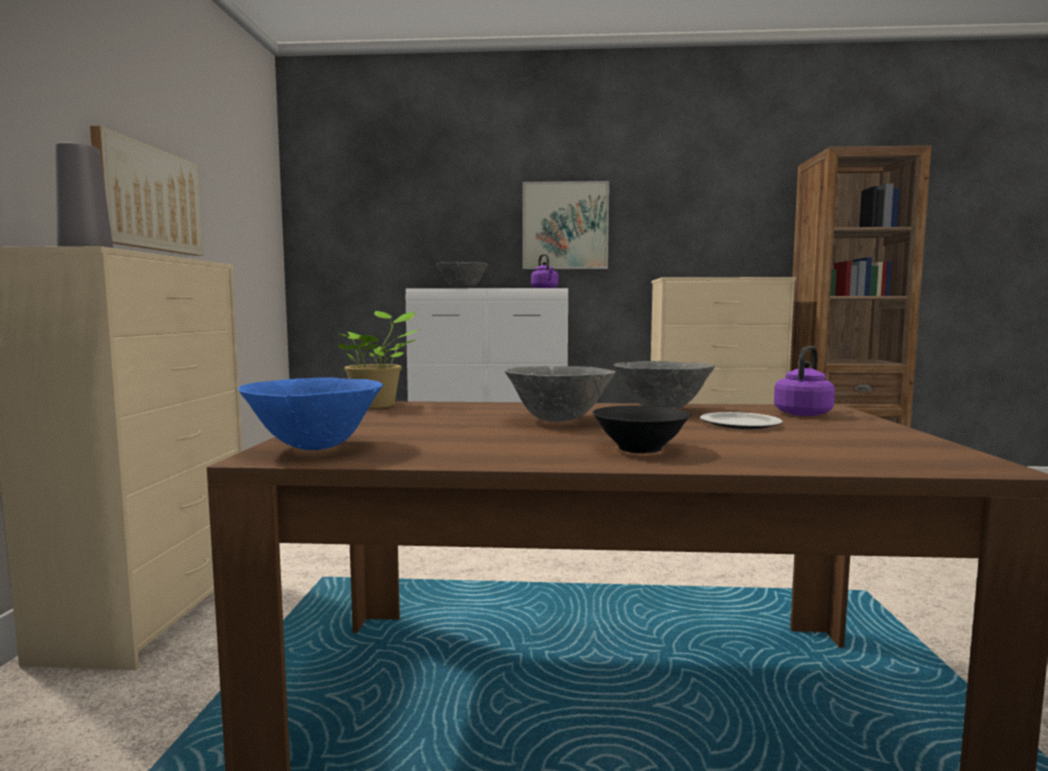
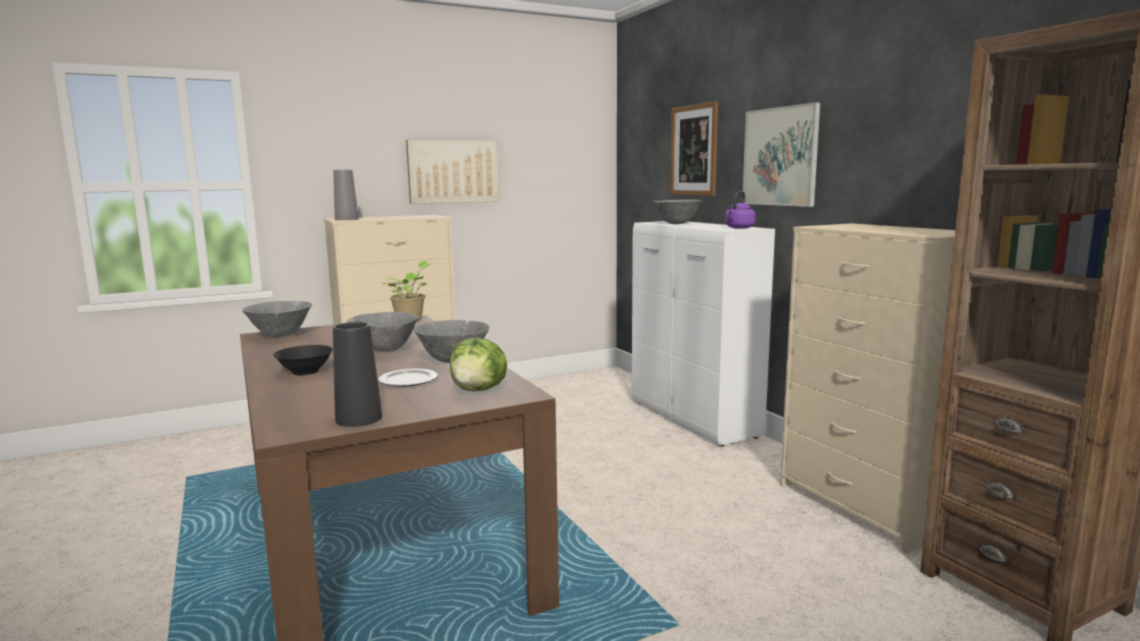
camera: 60 degrees right, 5 degrees up
(316, 447) = (281, 335): blue bowl -> grey bowl
(439, 216) = (694, 150): none -> picture
(804, 413) = (479, 390): purple kettle -> lettuce
(915, 443) = (359, 418): none -> black vase

